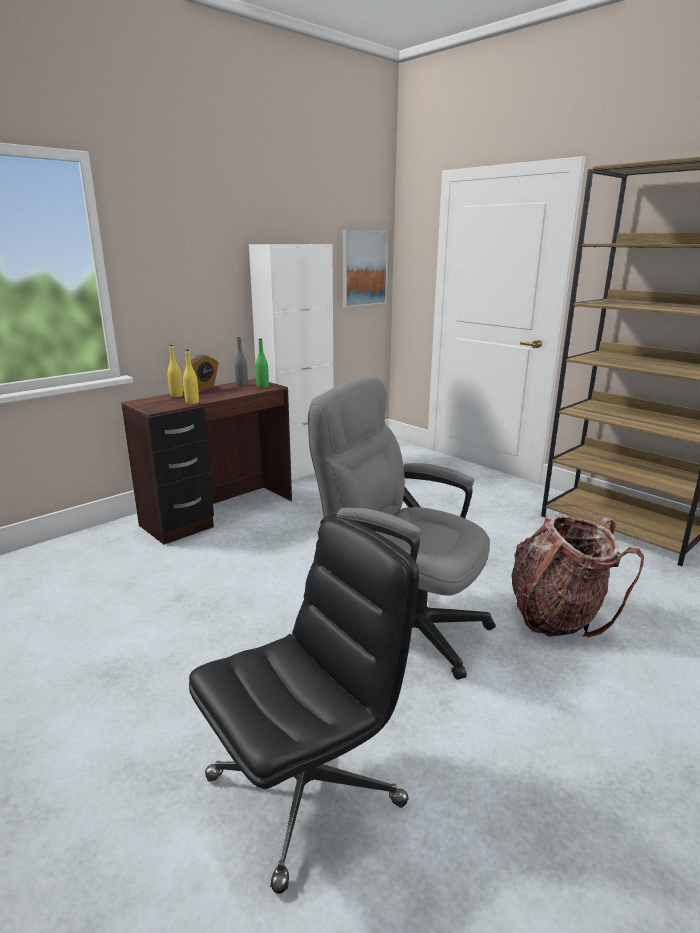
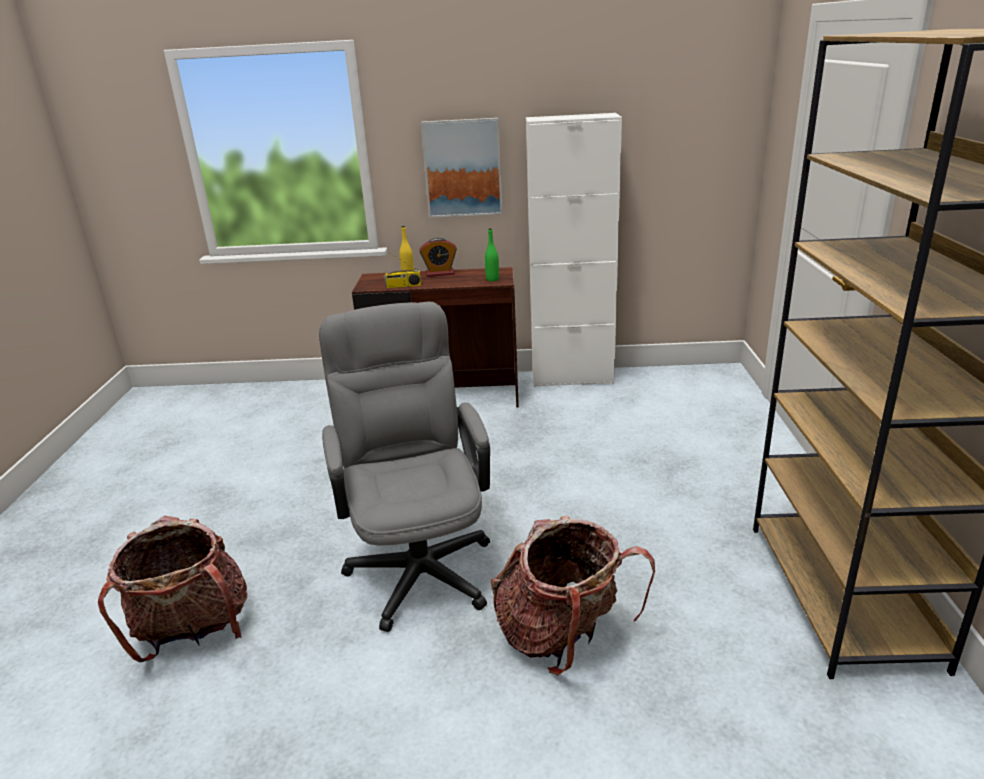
camera: 45 degrees right, 5 degrees up
(192, 402) = (403, 286): yellow bottle -> radio
(242, 385) = (481, 273): grey bottle -> none
(306, 788) = (193, 631): black office chair -> backpack
(363, 268) = (708, 140): picture -> picture (463, 168)

